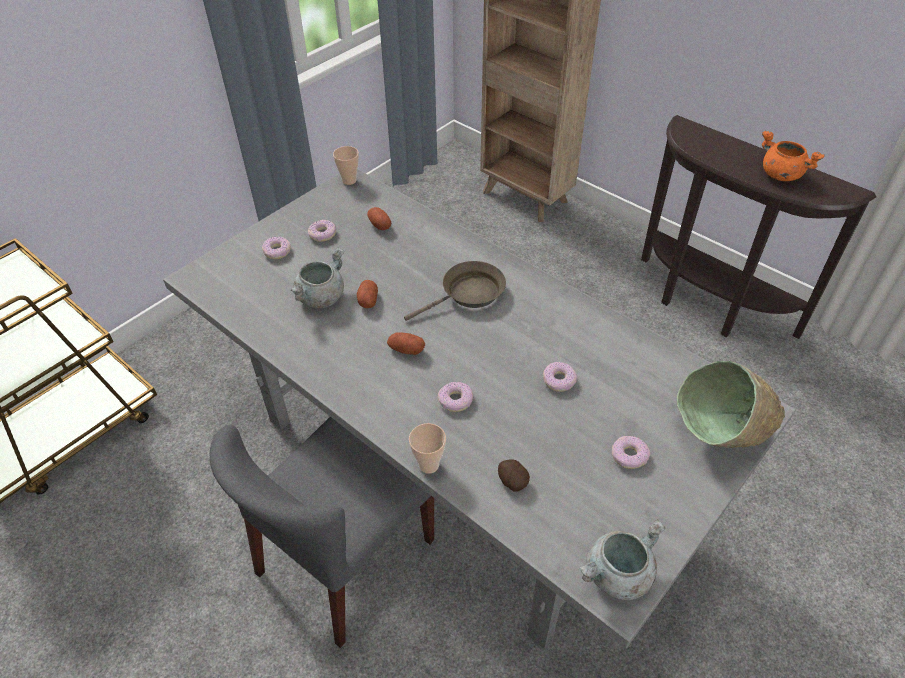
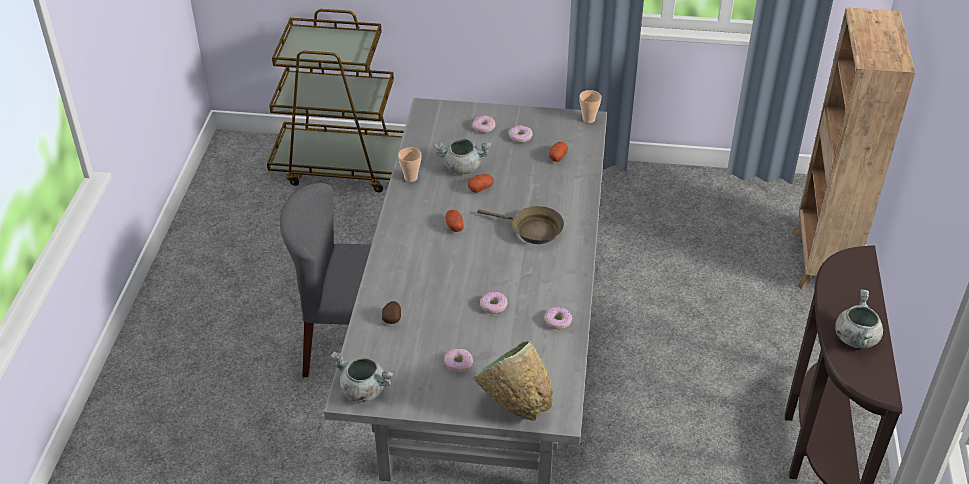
camera: 55 degrees right, 5 degrees down
(429, 465) = (374, 278): cup -> cup (411, 177)
(455, 400) = (433, 267): donut -> donut (558, 321)
(780, 174) = (855, 338): orange cooking pot -> grey cooking pot

